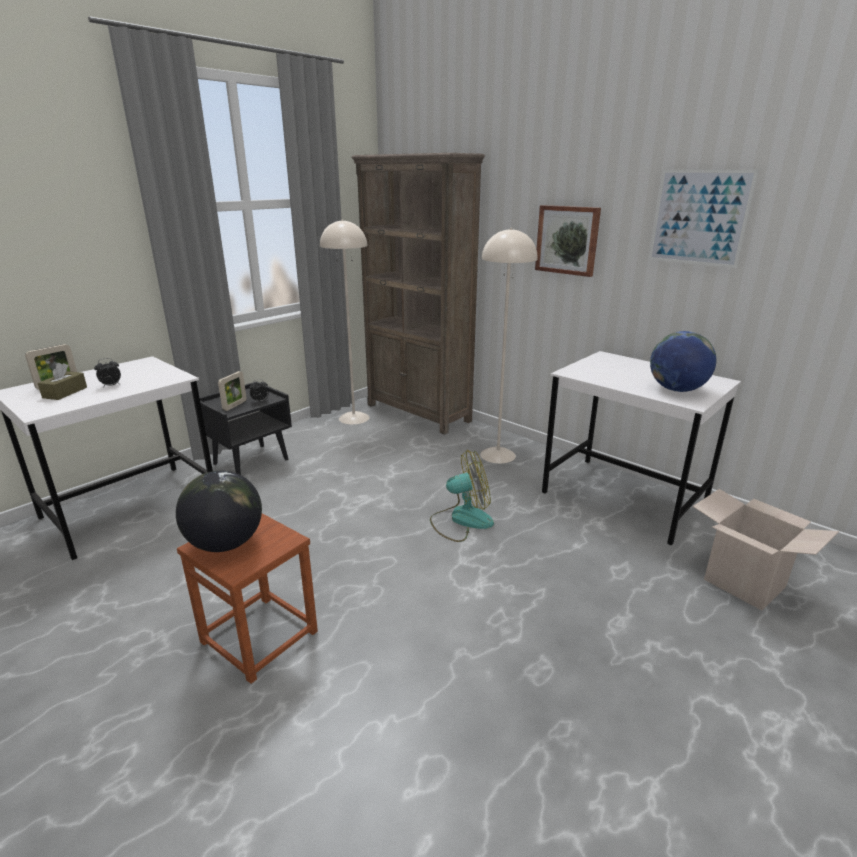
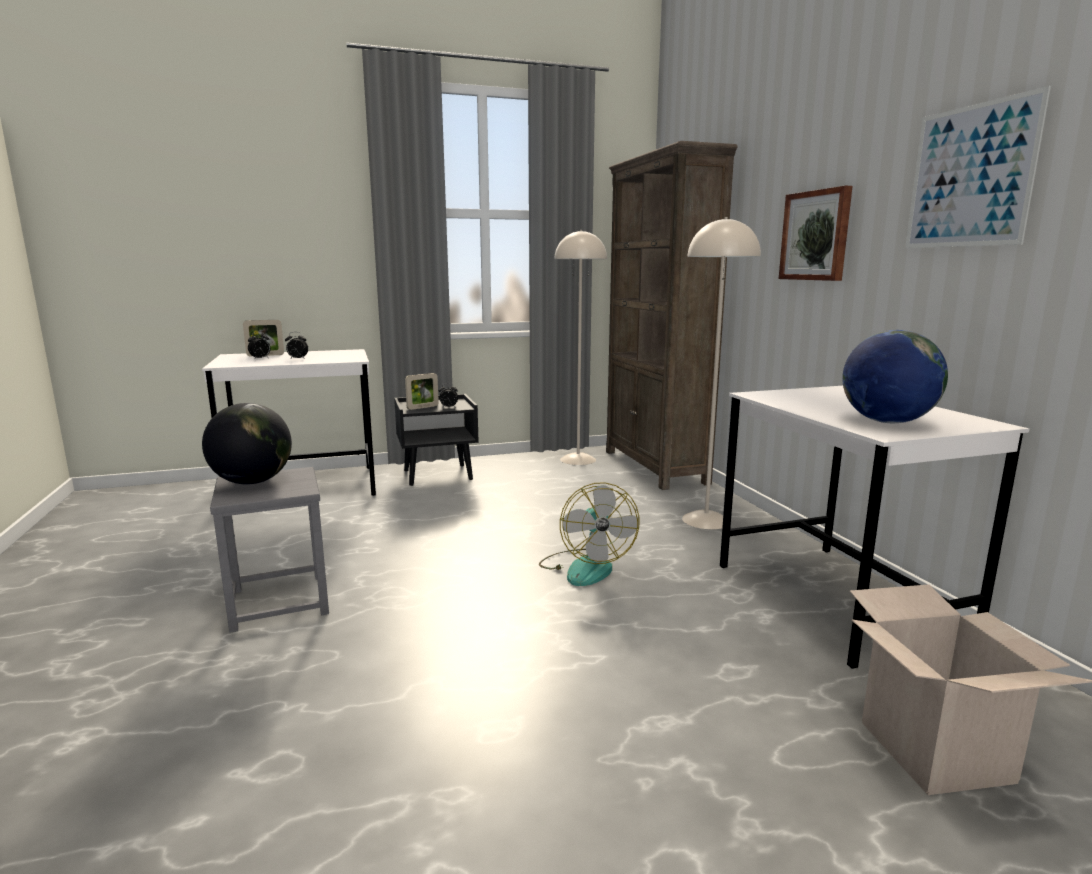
camera: 30 degrees right, 10 degrees down
(65, 392) = (260, 359): brown tissue box -> alarm clock
(260, 636) = (280, 601): brown stool -> grey stool
(461, 520) = (585, 567): fan -> fan turned 60 degrees clockwise

